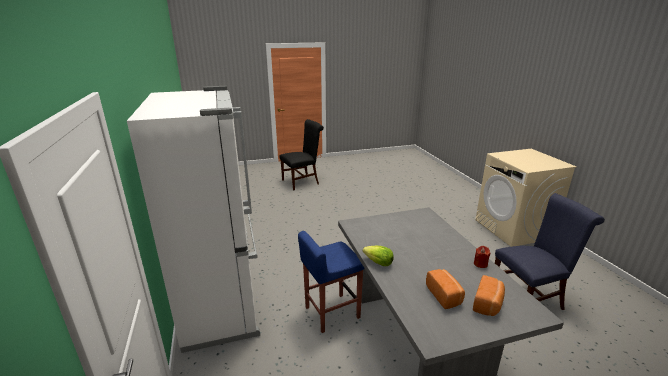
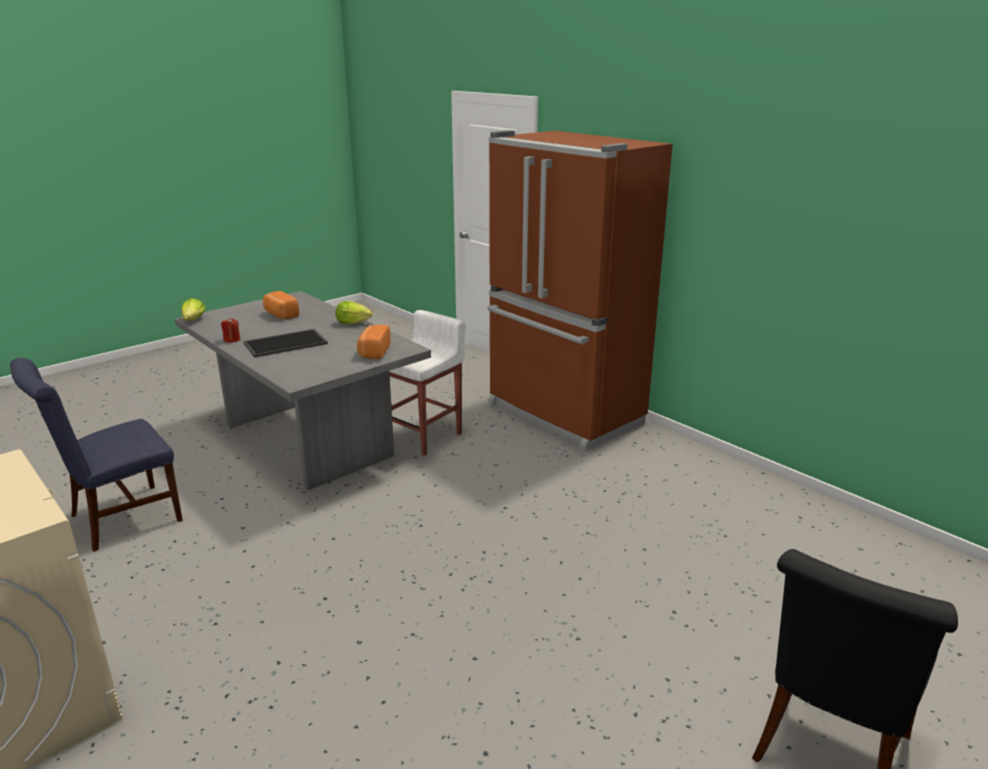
camera: 155 degrees right, 0 degrees up
(222, 304) = (563, 414): white fridge -> brown fridge
(331, 312) = (425, 436): blue stool -> white stool
(434, 249) = (286, 343): none -> tray
(488, 304) = (239, 316): bread -> bread (373, 352)
(536, 310) = (194, 320): none -> lettuce

